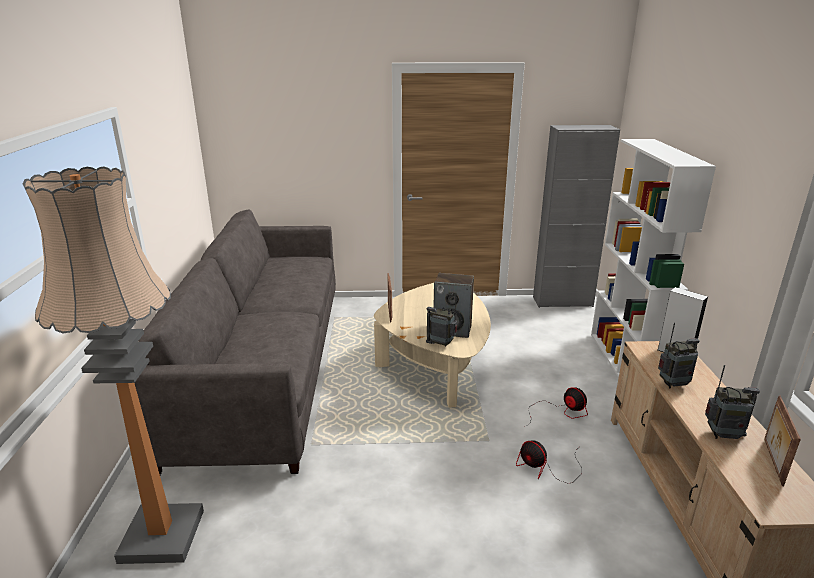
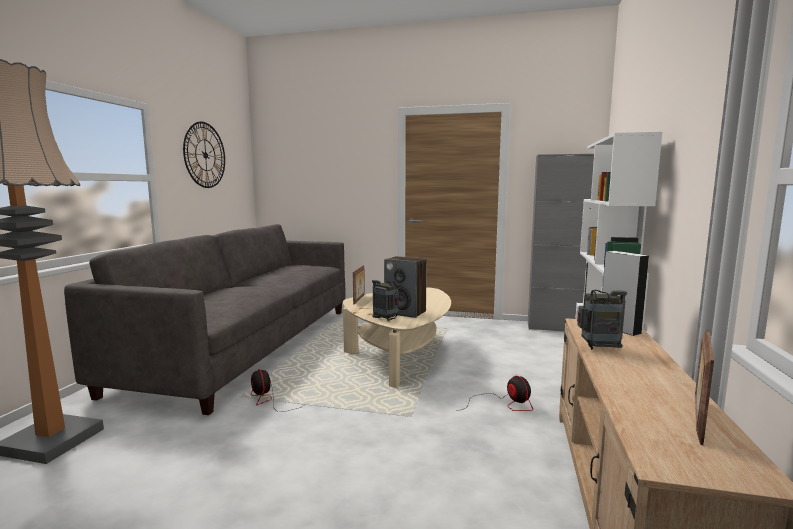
camera: 15 degrees right, 15 degrees down
(164, 144) = (205, 155): none -> wall clock
(546, 469) = (457, 448): fan -> fan (274, 400)
(723, 436) = (637, 391): radio -> none

